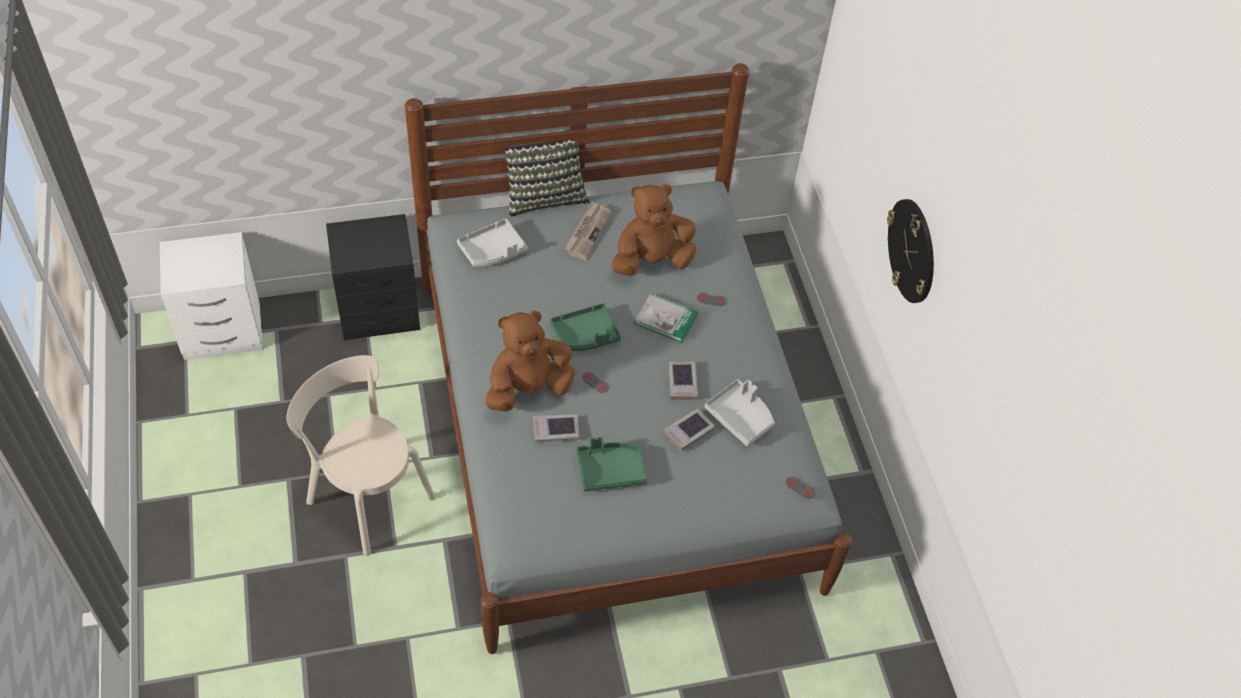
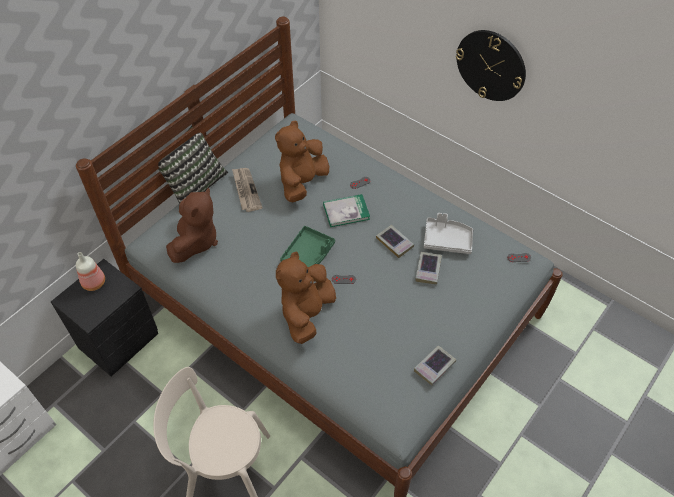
camera: 35 degrees left, 0 degrees up
(376, 230) = (93, 282): none -> bottle
(493, 251) = (195, 241): grey tray -> brown plush toy
(556, 431) = (350, 327): book -> book (434, 367)
(610, 470) = (407, 328): green tray -> none

